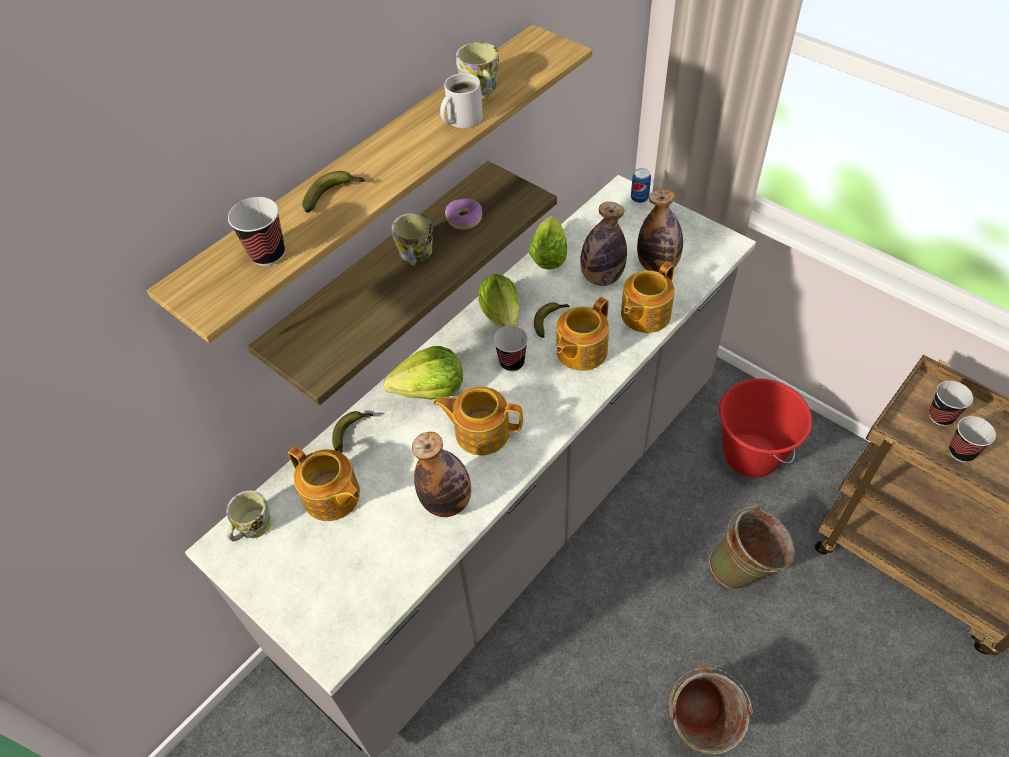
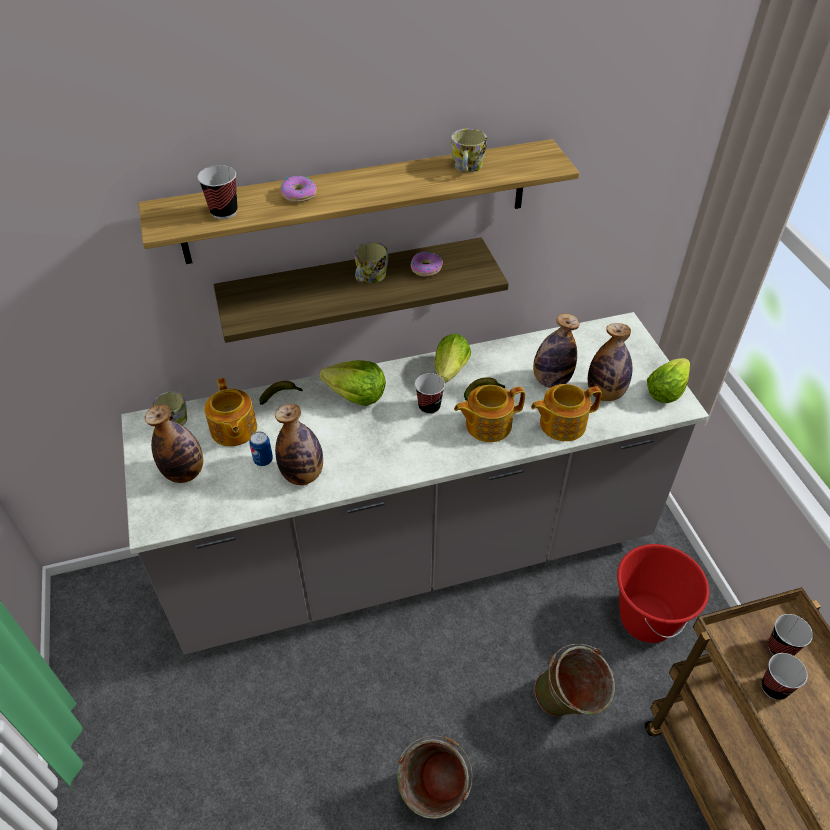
camera: 30 degrees right, 5 degrees down
(318, 573) = (184, 472): none -> bottle
(334, 195) = (299, 194): banana -> donut
(461, 119) = (432, 181): white mug -> none
(481, 431) = (366, 441): teapot -> none
(549, 254) = (525, 344): lettuce -> lettuce (667, 389)
(639, 198) = (635, 337): can -> can (263, 460)

